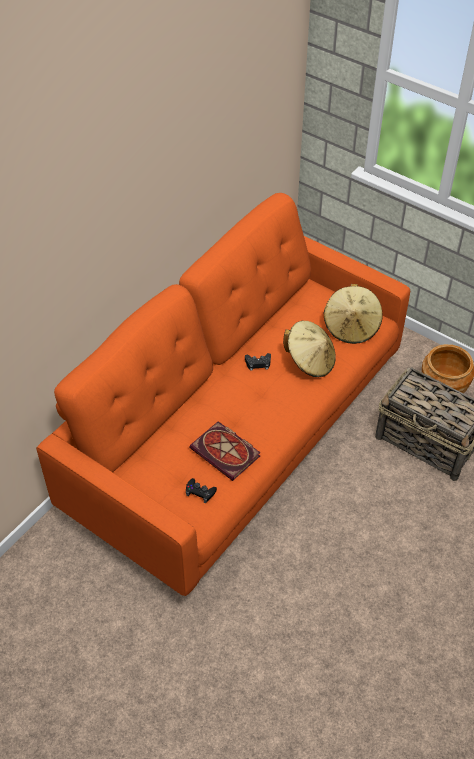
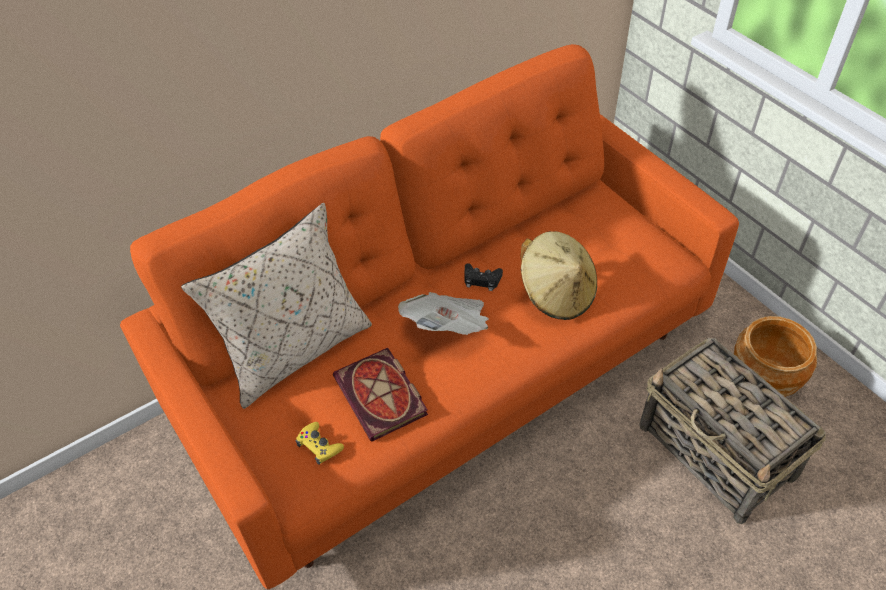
camera: 20 degrees right, 0 degrees up
(155, 438) = (295, 350): none -> beige pillow
(200, 492) = (319, 445): black game controller -> yellow game controller
(249, 399) = (448, 327): none -> newspaper
(351, 327) = (636, 259): beige hat -> none

